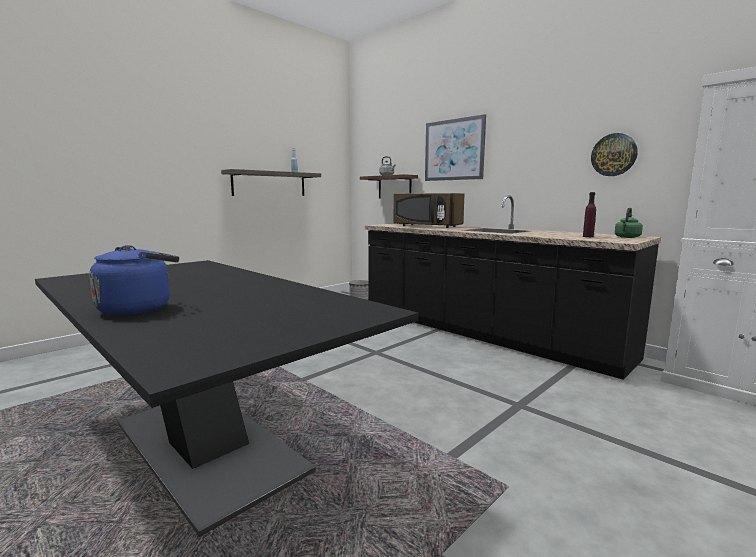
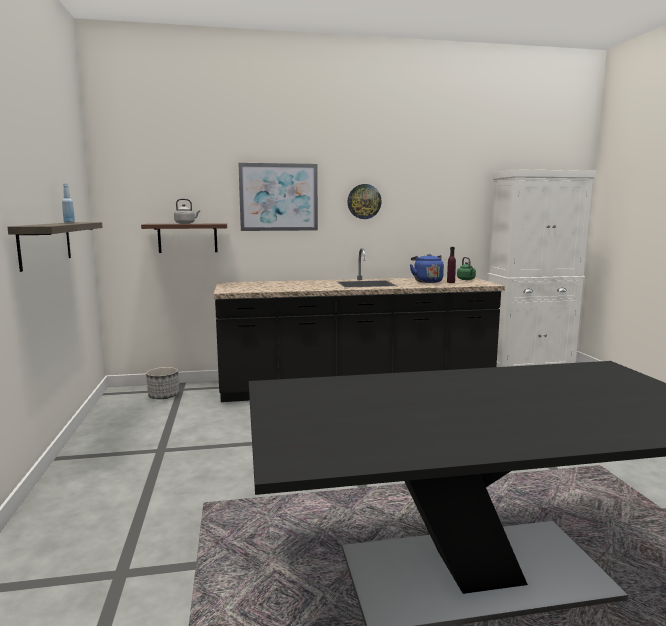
camera: 55 degrees left, 0 degrees up
(139, 308) = (553, 427): blue kettle -> blue kettle (426, 281)
(426, 226) = (285, 286): brown microwave -> none
(614, 155) = (434, 214): wall clock -> wall clock (364, 201)

